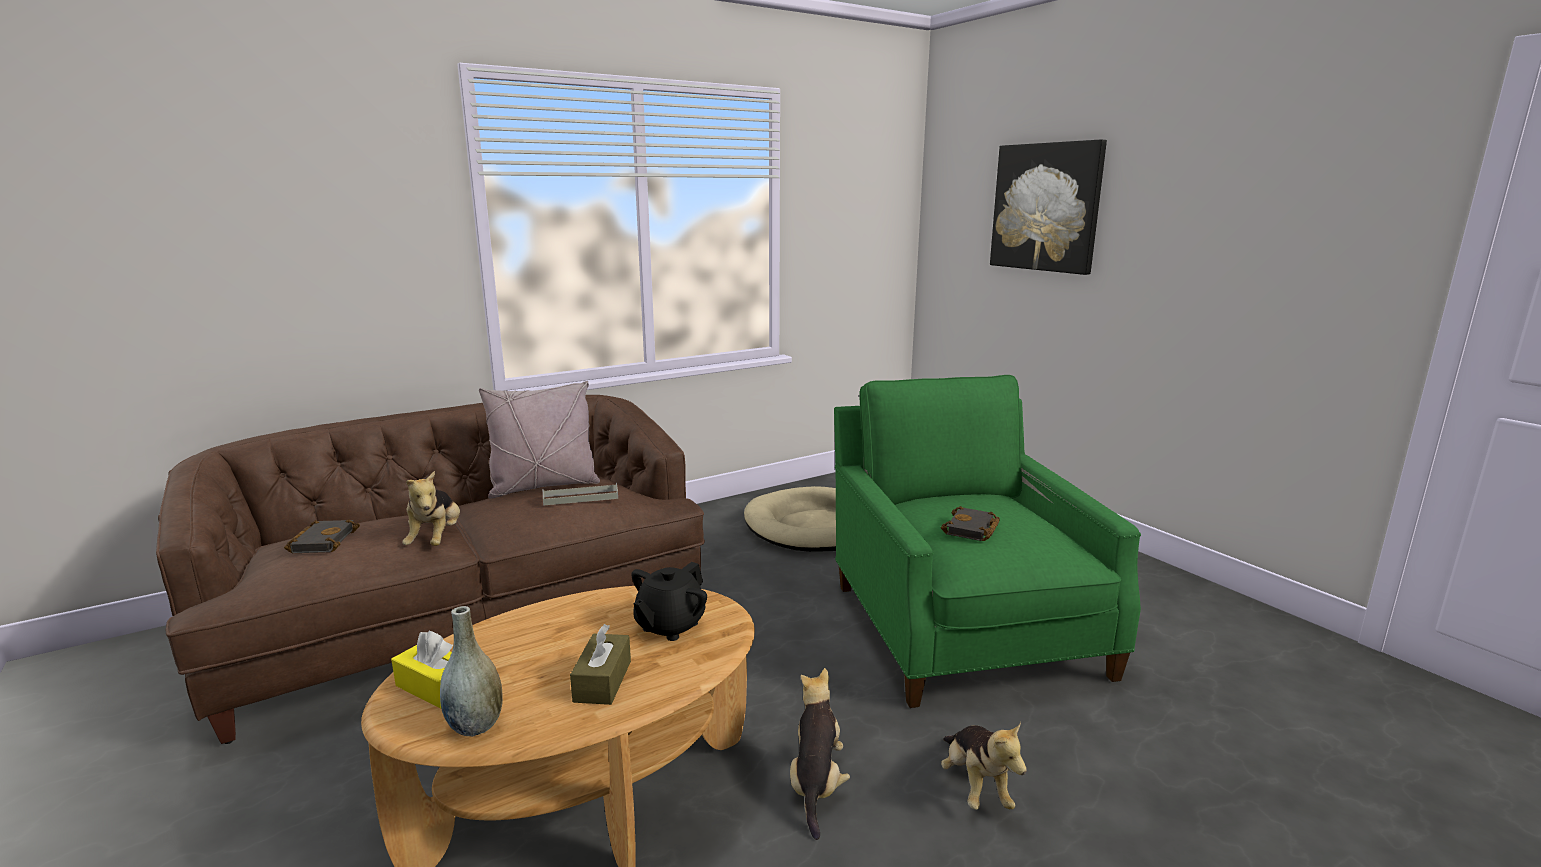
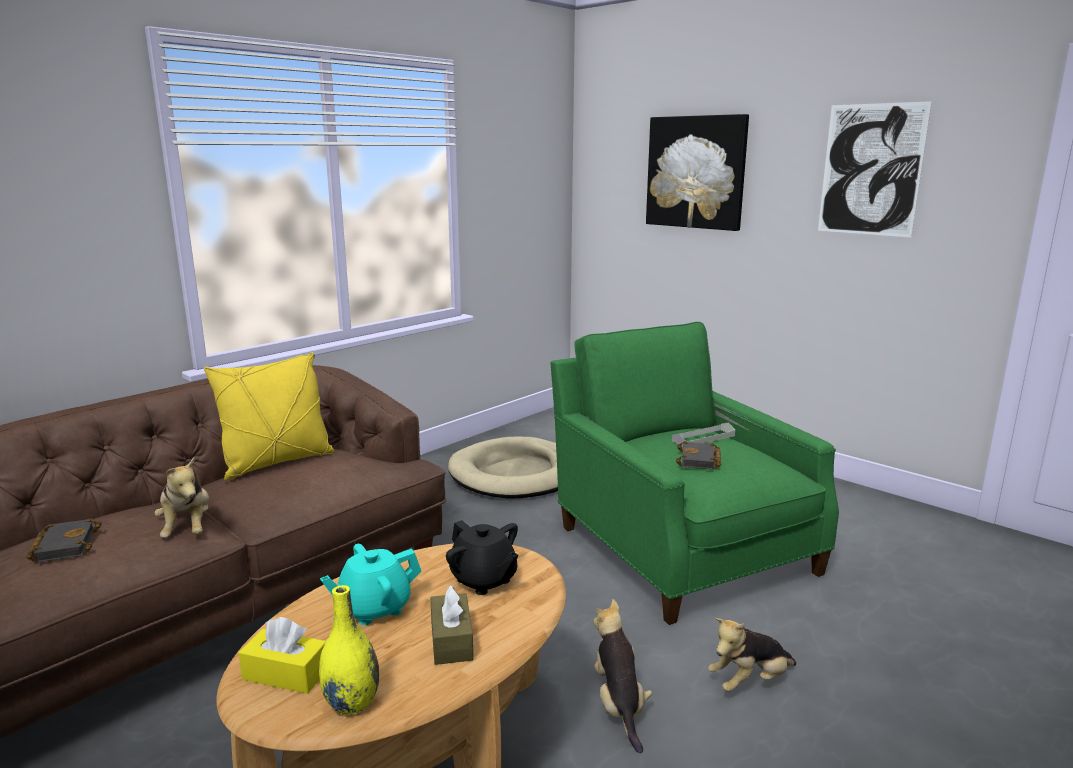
camera: 15 degrees left, 0 degrees up
(475, 725) = (352, 703): grey vase -> yellow vase
(544, 487) = (277, 462): purple pillow -> yellow pillow
(550, 638) = (374, 608): none -> turquoise teapot
(581, 497) = (325, 469): grey tray -> grey tray (703, 438)
(669, 626) = (483, 580): black teapot -> black teapot turned 60 degrees counterclockwise
(975, 786) = (750, 682): plush toy -> plush toy turned 90 degrees clockwise
(1245, 204) = (871, 170): none -> picture

